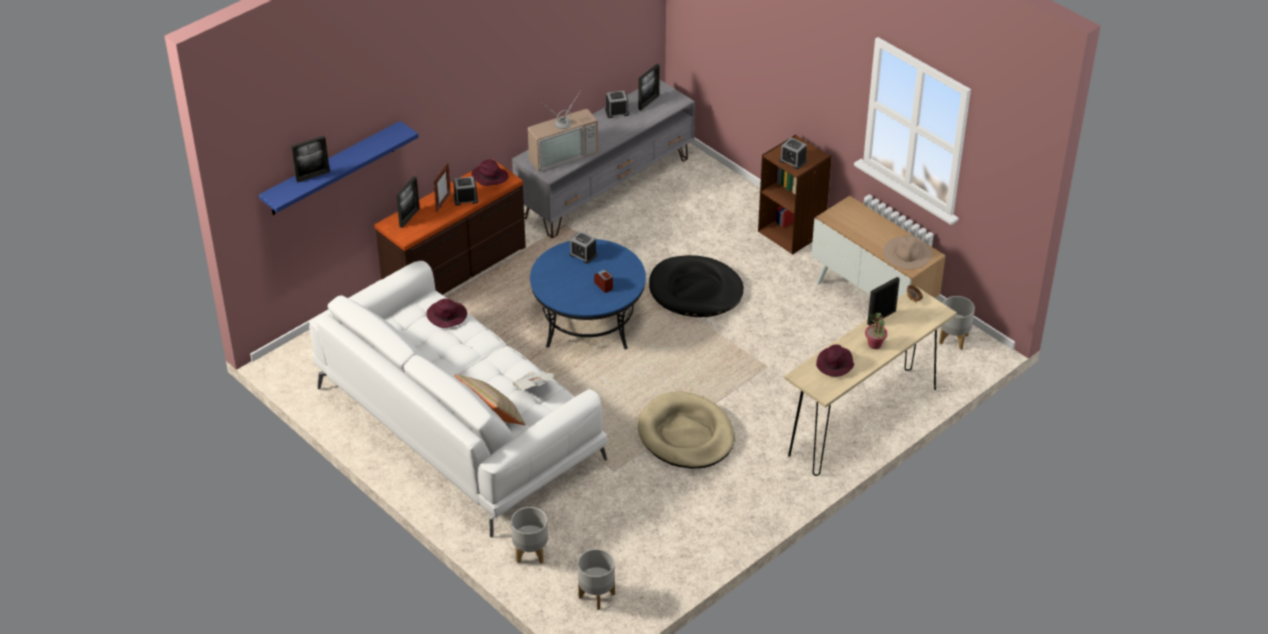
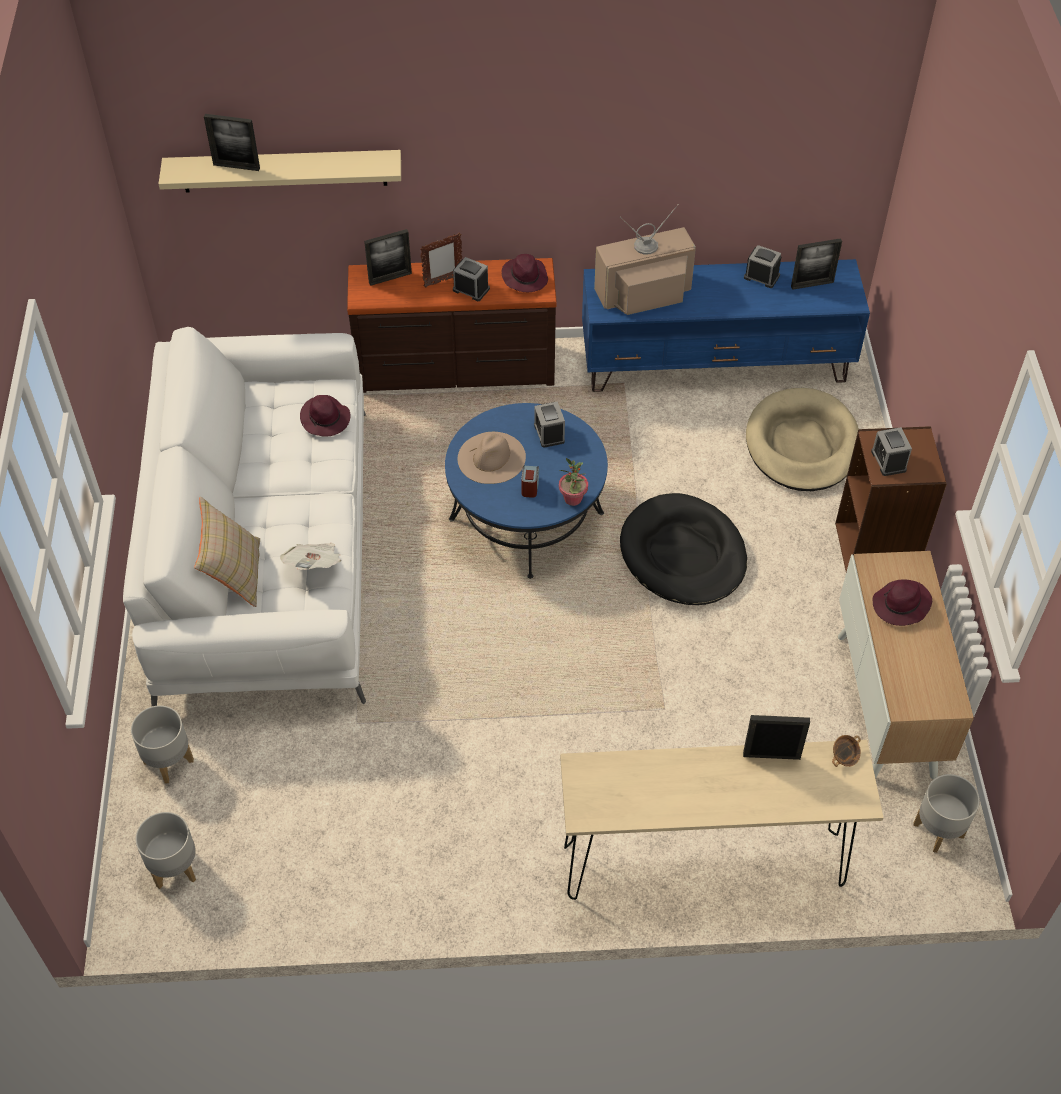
camera: 40 degrees right, 10 degrees up
(332, 169) = (284, 171): blue shelf -> beige shelf
(562, 153) = (644, 293): television -> television turned 150 degrees clockwise
(606, 187) = (716, 363): grey tv stand -> blue tv stand
(686, 435) = (480, 733): beige dog bed -> beige dog bed (802, 444)
(835, 364) = (639, 782): purple hat -> purple hat (901, 605)
(875, 344) = (721, 790): potted plant -> potted plant (573, 499)
(907, 253) = (923, 681): beige hat -> beige hat (491, 458)

